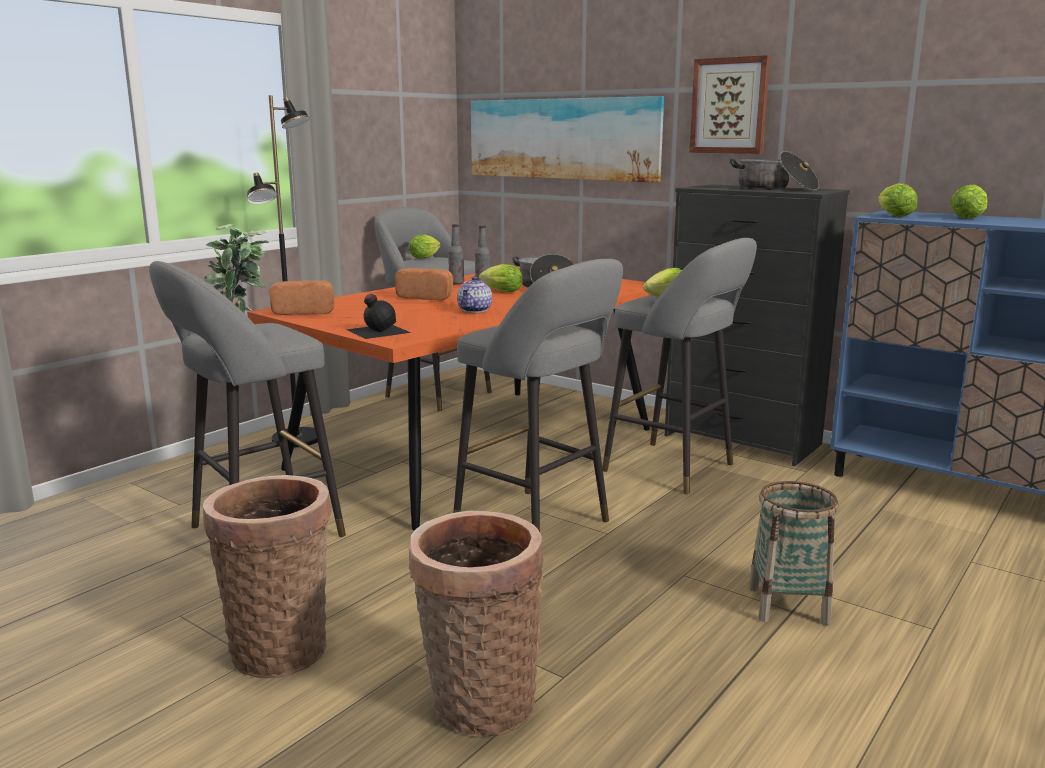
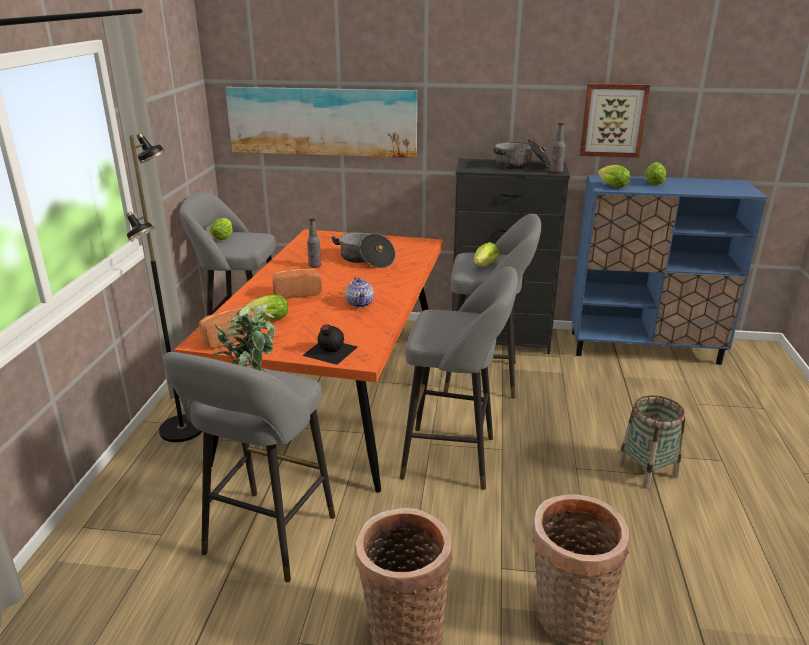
camera: 30 degrees left, 10 degrees up
(456, 283) = (290, 267): bottle -> bottle (556, 172)
(500, 291) = (341, 273): lettuce -> lettuce (267, 319)
(730, 106) = (472, 99): picture -> picture (613, 120)

